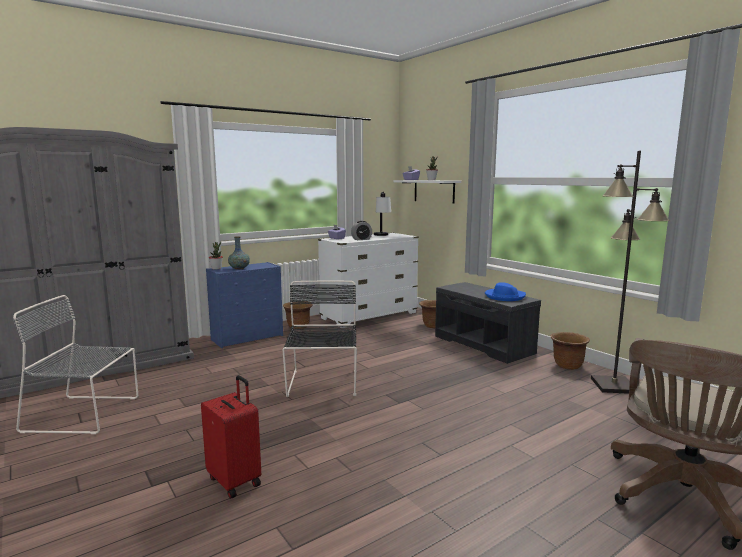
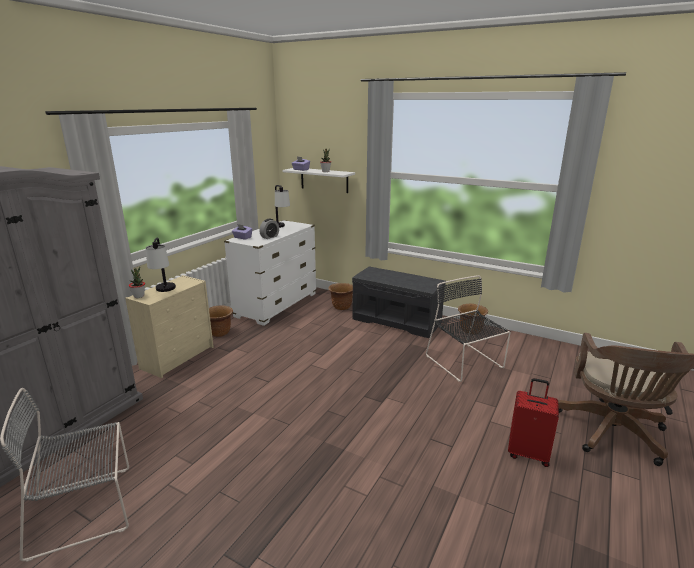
camera: 25 degrees left, 10 degrees up
(235, 480) = (319, 532): red suitcase -> red suitcase (528, 453)
(239, 268) = (165, 291): vase -> table lamp
(248, 337) = (178, 357): blue dresser -> beige dresser
(323, 384) = (302, 398): black chair -> black chair (465, 363)
(504, 296) = (417, 281): blue hat -> none
(613, 385) = (511, 343): black floor lamp -> none

